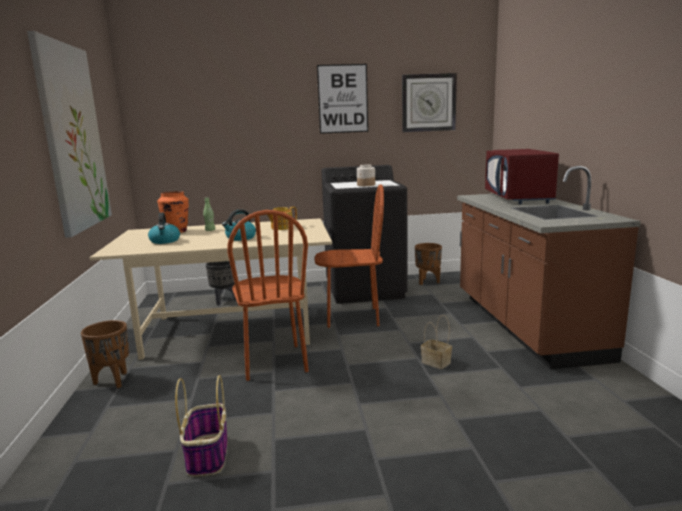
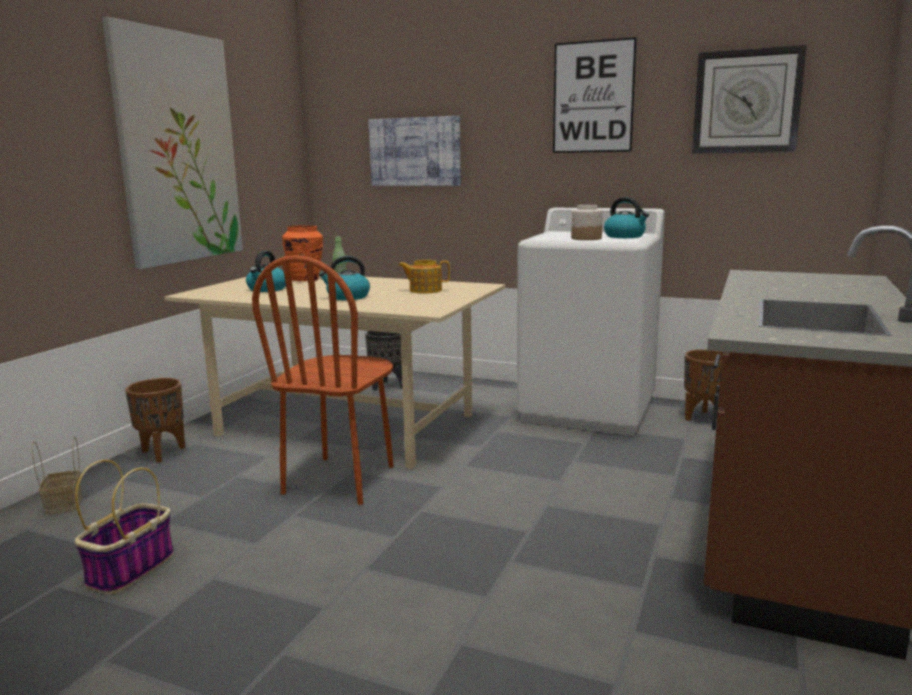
camera: 30 degrees right, 0 degrees up
(220, 135) = (415, 152): none -> picture
(352, 317) = (515, 446): brown chair -> none
(365, 289) = (588, 409): black washing machine -> white washing machine
(382, 182) = (625, 236): none -> kettle
(437, 362) = (549, 547): basket -> basket (64, 505)
(518, 198) = (827, 285): red microwave -> none

